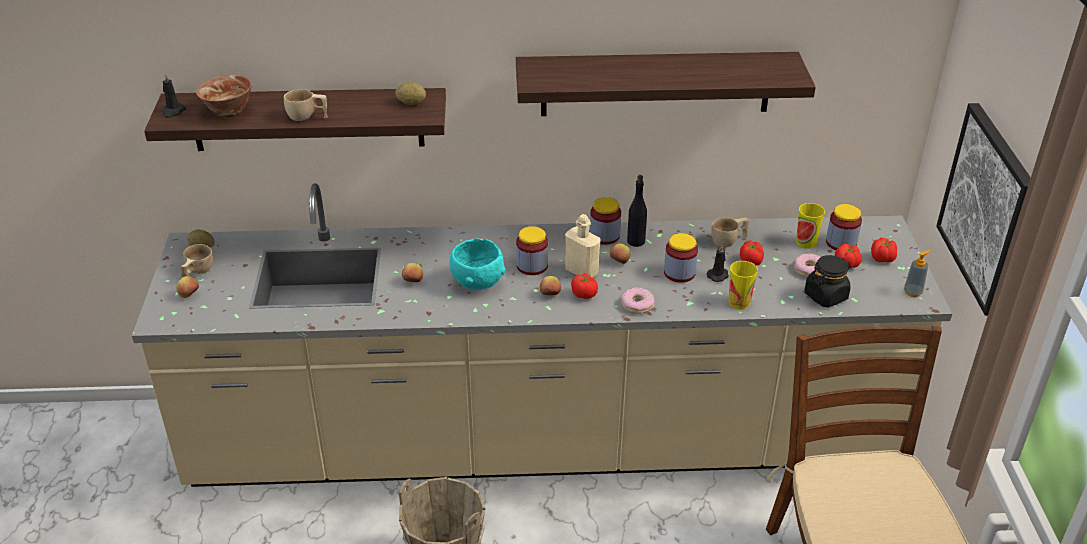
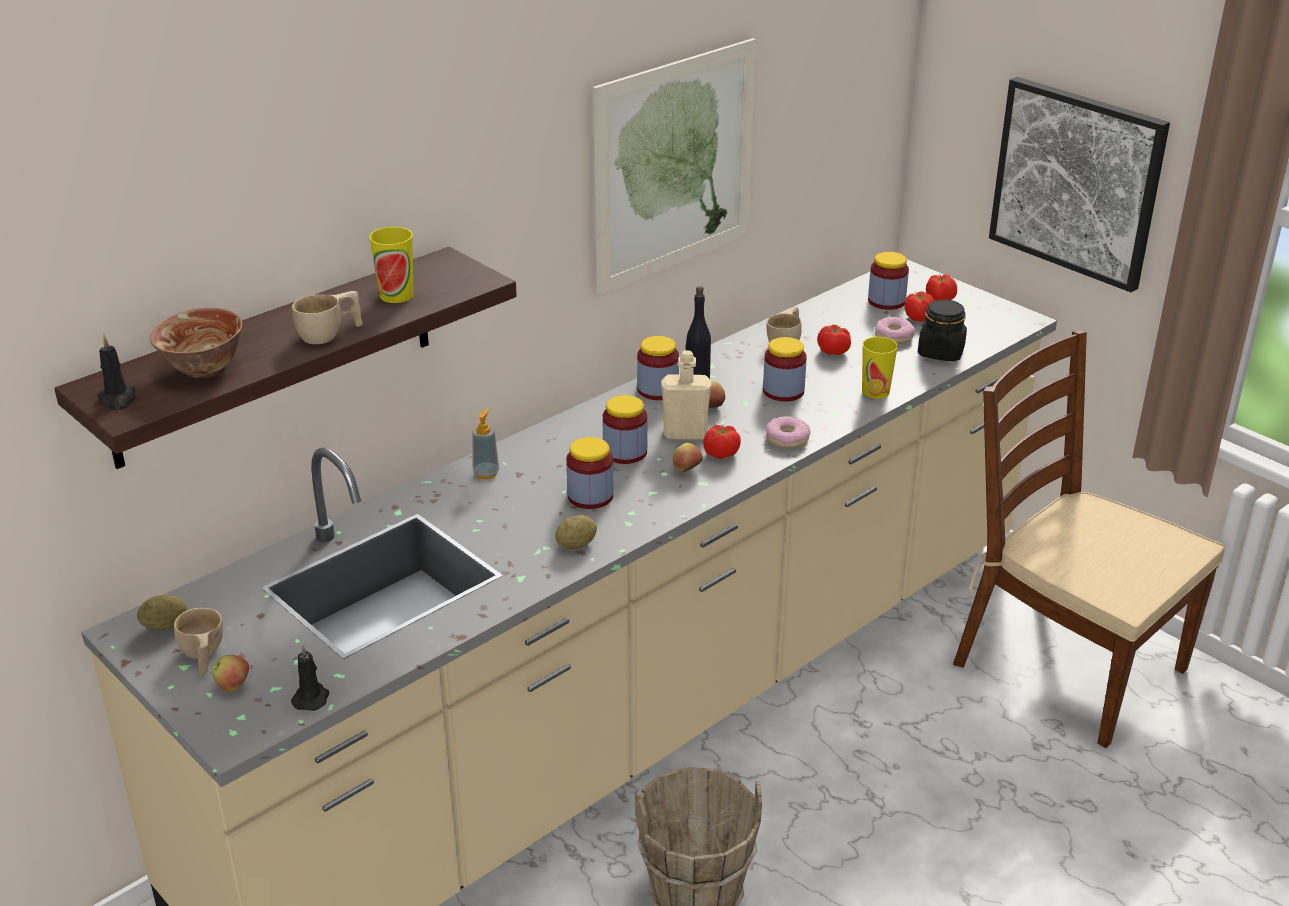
camera: 40 degrees left, 5 degrees down
(411, 103) = (438, 274): potato -> potato (576, 545)
(413, 282) = (514, 530): apple -> none
(477, 283) = (590, 496): turquoise bowl -> jar
(655, 83) = (674, 165): shelf -> picture
(718, 275) = (822, 377): black candle -> black candle (311, 698)
(806, 242) = (856, 313): cup -> cup (396, 295)
(912, 292) = (1003, 317): soap dispenser -> soap dispenser (486, 473)

